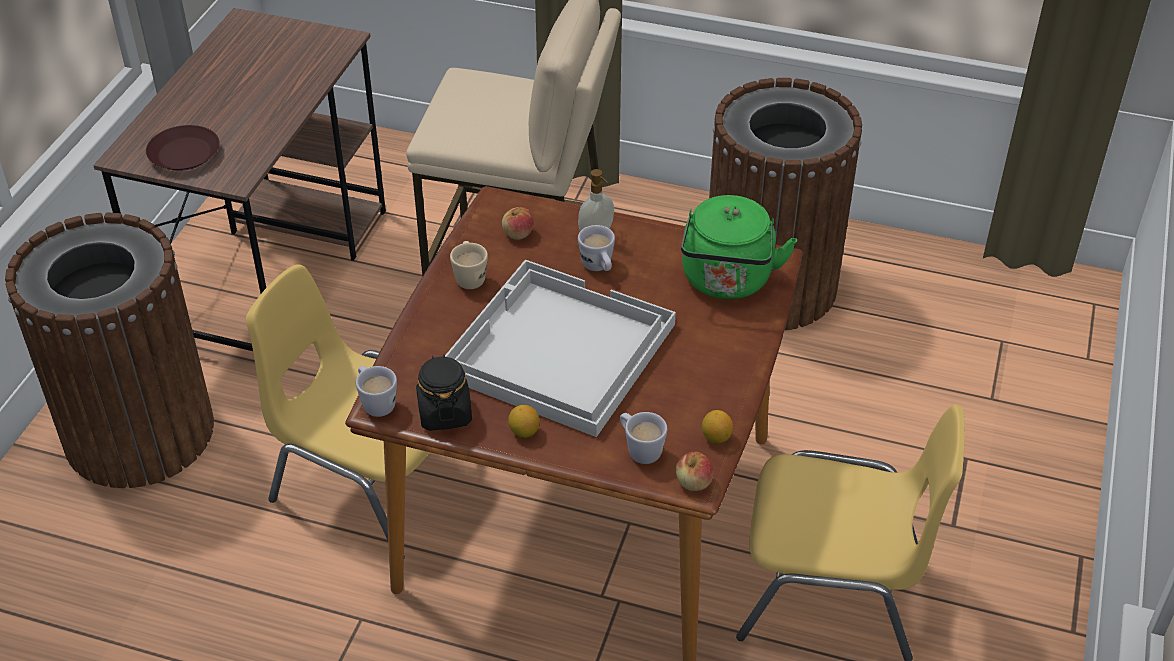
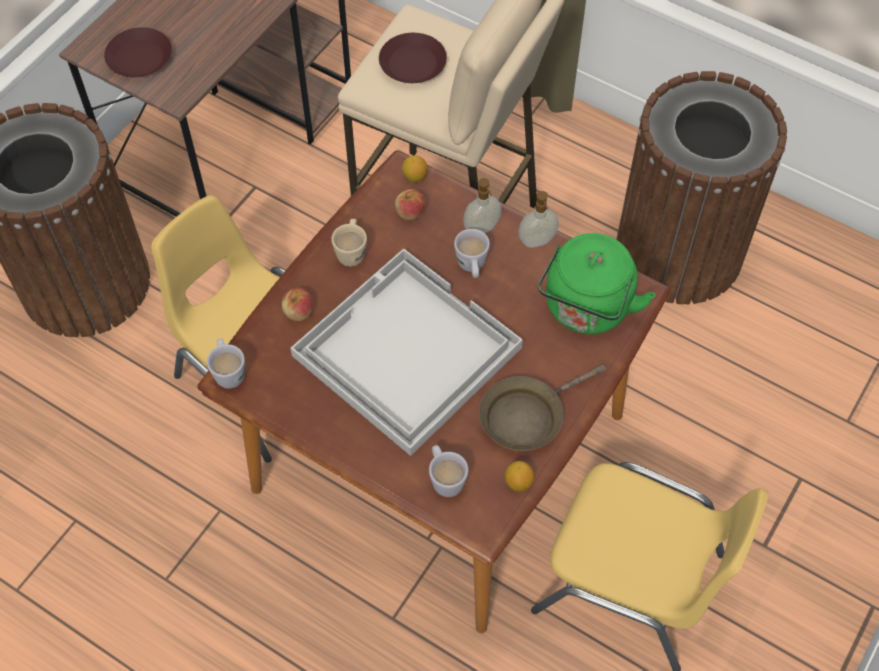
camera: 15 degrees right, 15 degrees up
(444, 413) = (285, 397): black jar -> none
(475, 111) = (412, 63): none -> brown plate
(524, 432) = (348, 434): lemon -> lemon (415, 177)
(656, 235) = (537, 242): none -> soap dispenser
(693, 482) = (482, 526): apple -> apple (299, 312)
(702, 380) = (526, 416): none -> brown frying pan

